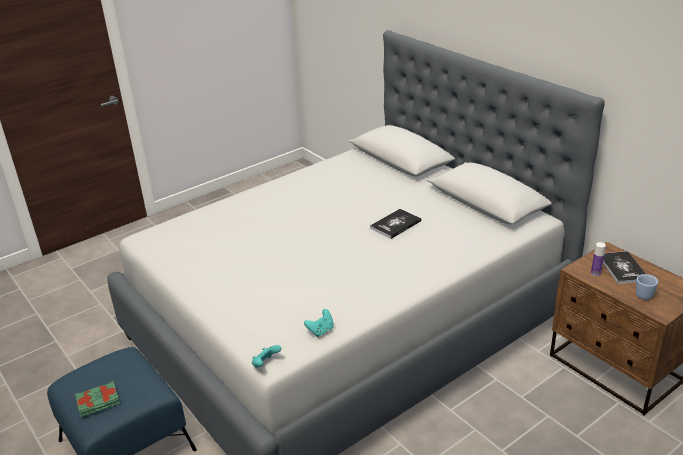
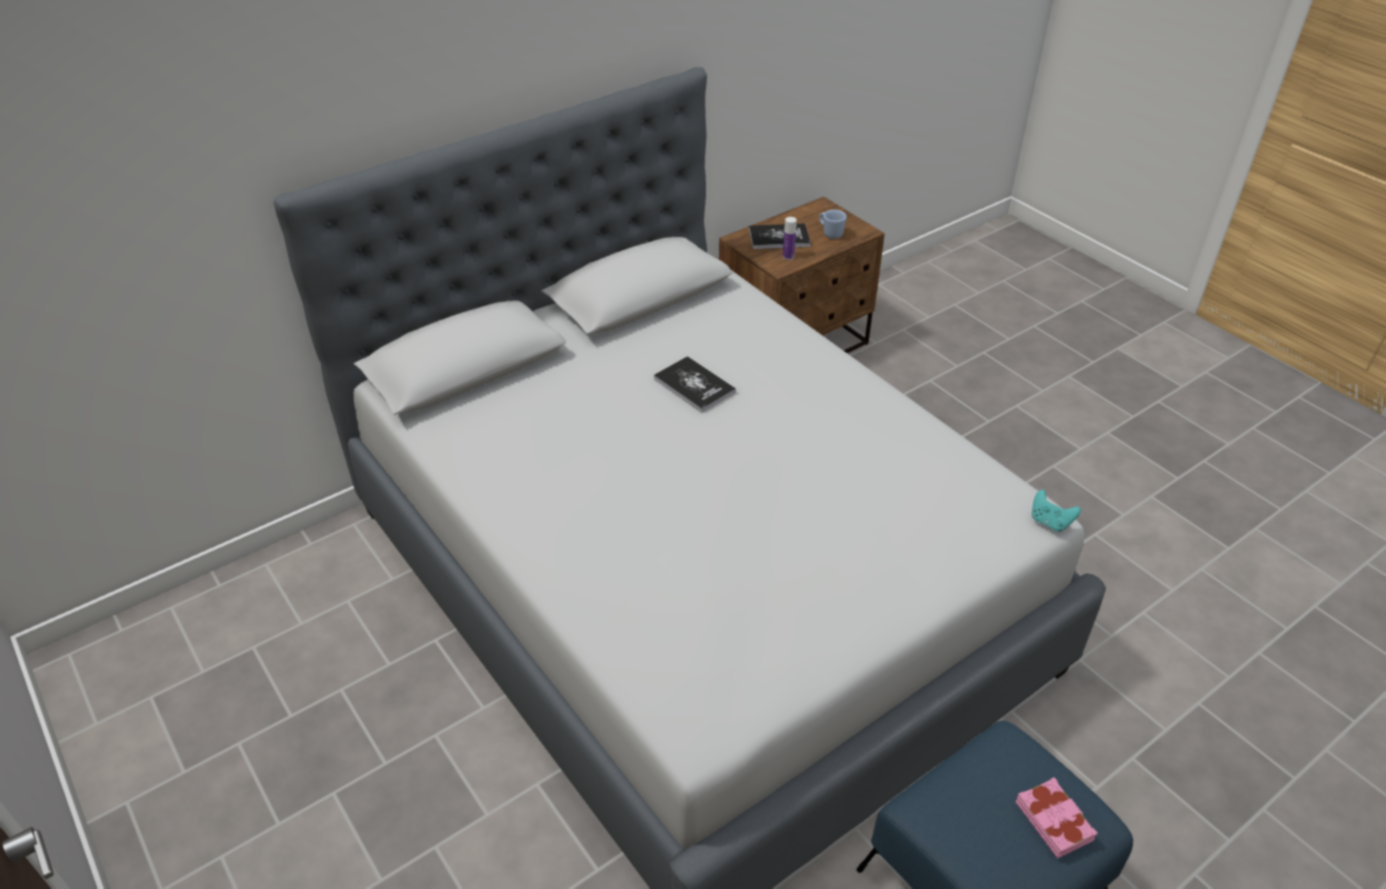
camera: 90 degrees left, 10 degrees up
(98, 402) = (1054, 821): green book -> pink book
(321, 330) = (968, 468): turquoise game controller -> none

